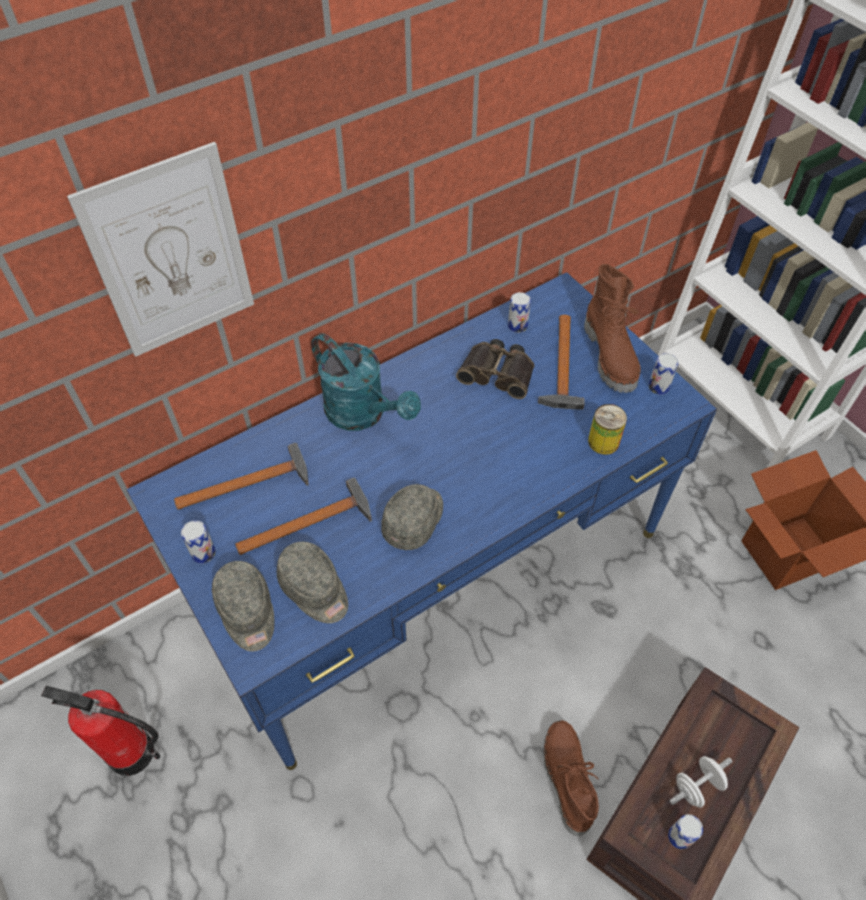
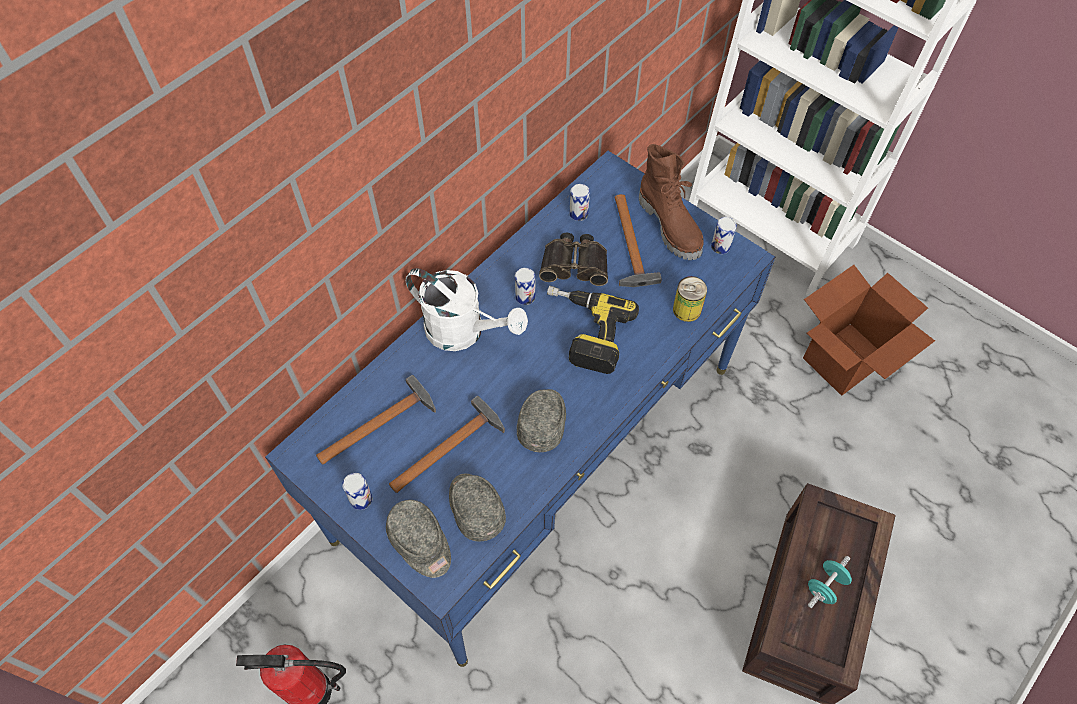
camera: 15 degrees left, 5 degrees up
(171, 255) = (290, 242): picture -> none
(315, 590) = (475, 507): grey cap -> grey cap turned 150 degrees counterclockwise
(363, 414) = (464, 331): turquoise watering can -> white watering can
(486, 440) = (583, 332): none -> power drill
(565, 778) = (706, 608): brown boot -> none
(680, 836) = (822, 632): can -> can (525, 297)
(697, 786) = (825, 586): white dumbbell -> turquoise dumbbell

